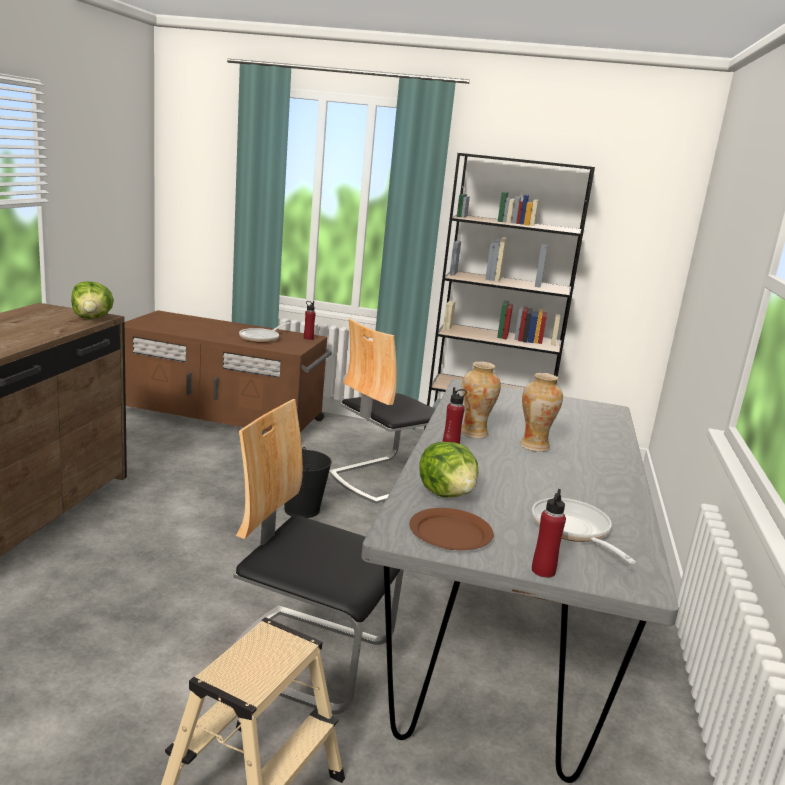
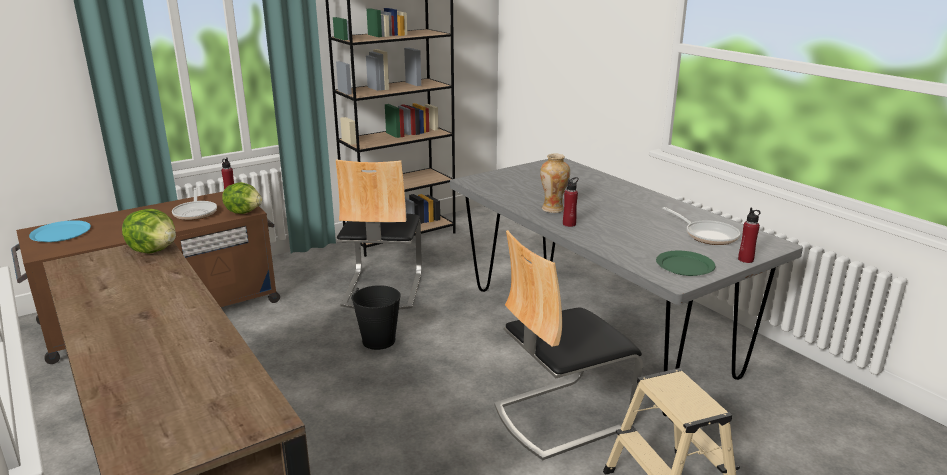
camera: 45 degrees left, 5 degrees up
(170, 319) = (61, 233): none -> blue plate
(447, 493) = (633, 248): lettuce -> lettuce (244, 212)
(451, 533) = (685, 266): brown plate -> green plate
(534, 446) = (591, 201): vase -> none
(573, 530) = (707, 235): frying pan -> frying pan turned 150 degrees counterclockwise

